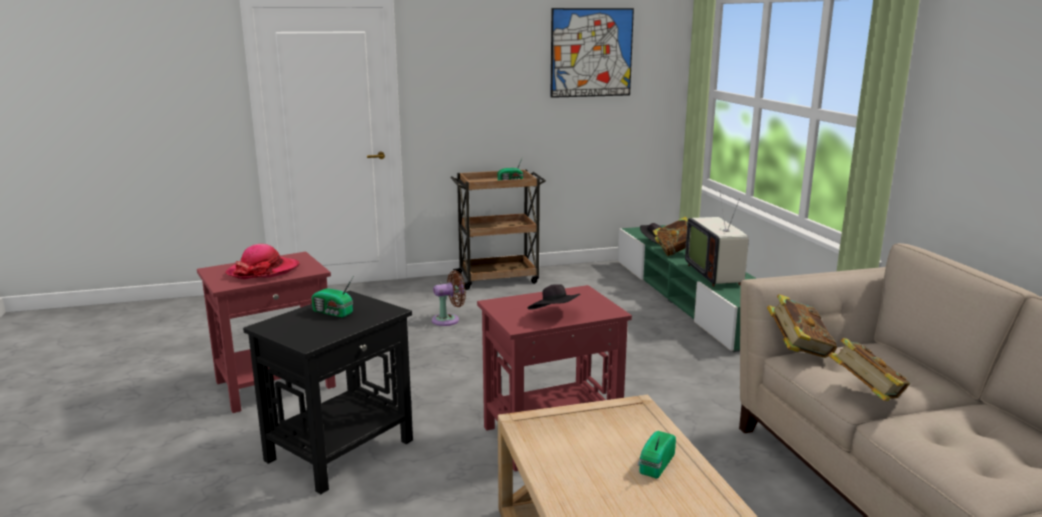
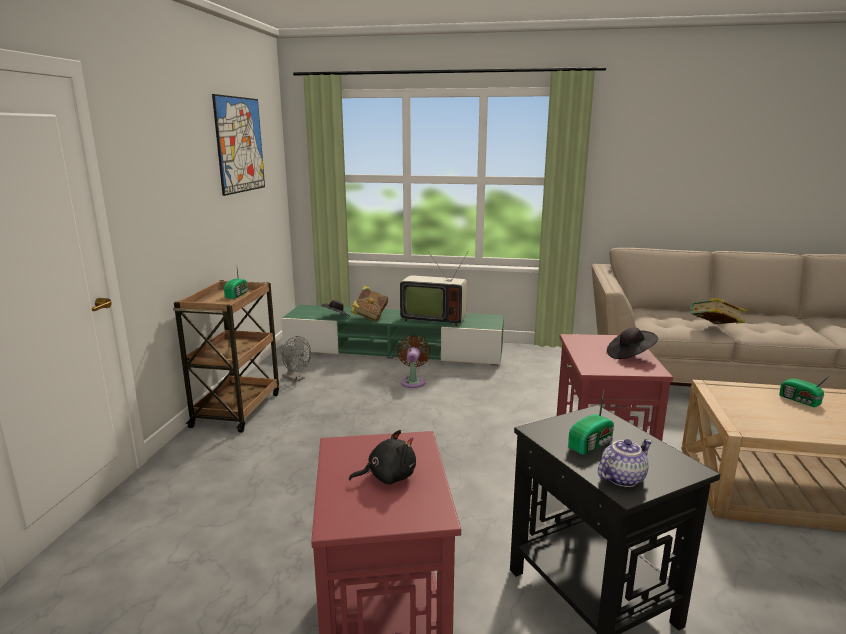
camera: 65 degrees left, 0 degrees up
(263, 271) = (388, 476): hat -> black plush toy
(284, 323) = (622, 478): none -> teapot
(448, 320) = (314, 460): brown fan -> brown fan (413, 381)
(572, 281) = (296, 379): none -> grey fan
(798, 350) = (644, 325): book -> none

